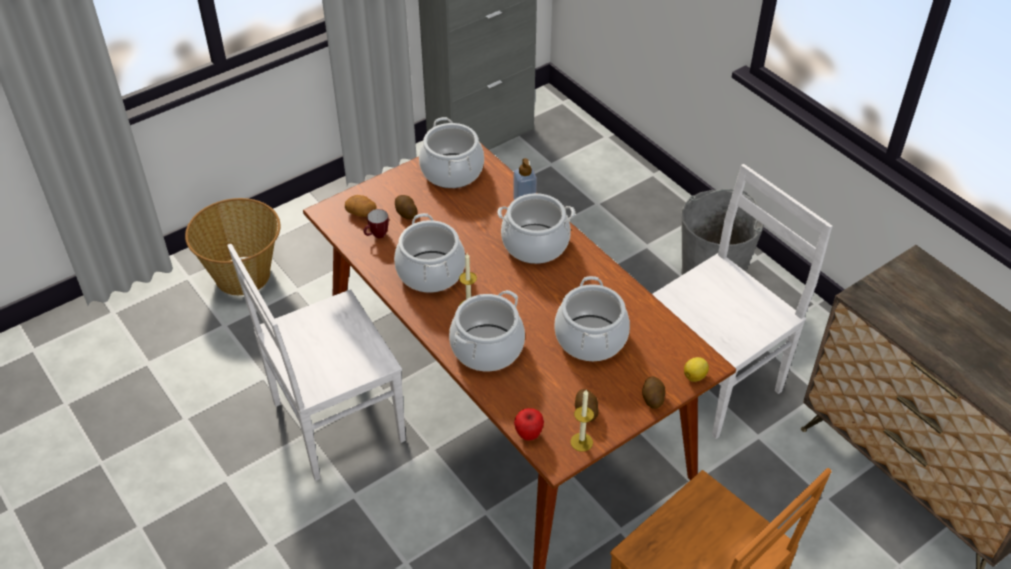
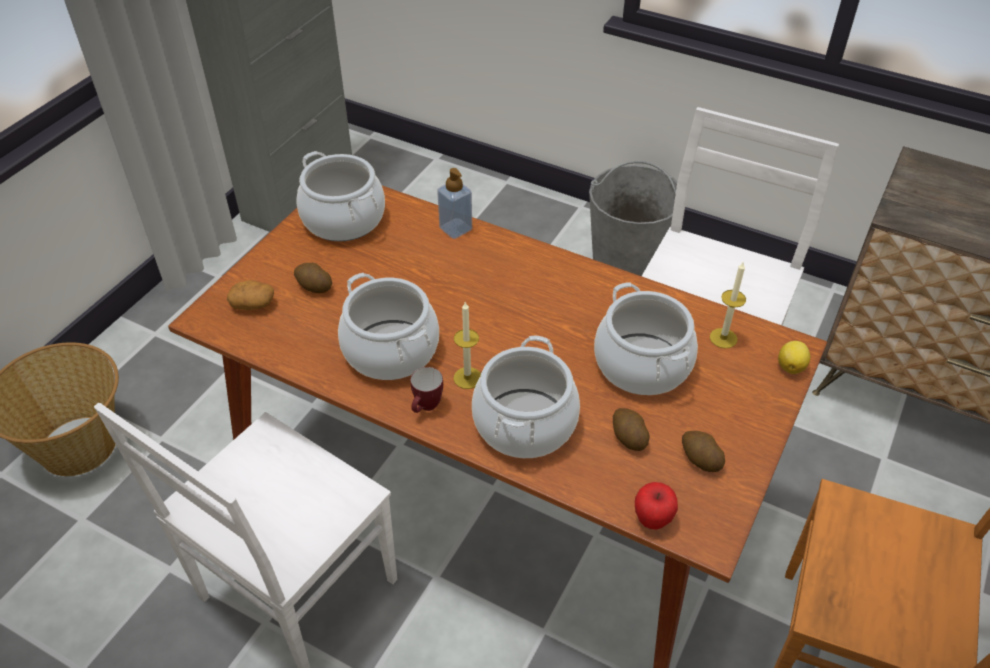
camera: 25 degrees left, 0 degrees up
(377, 236) = (292, 328): mug -> mug (426, 408)
(535, 244) = (500, 273): cooking pot -> none
(581, 442) = (723, 503): candle -> candle (723, 338)
(652, 398) = (764, 412): potato -> potato (628, 437)

